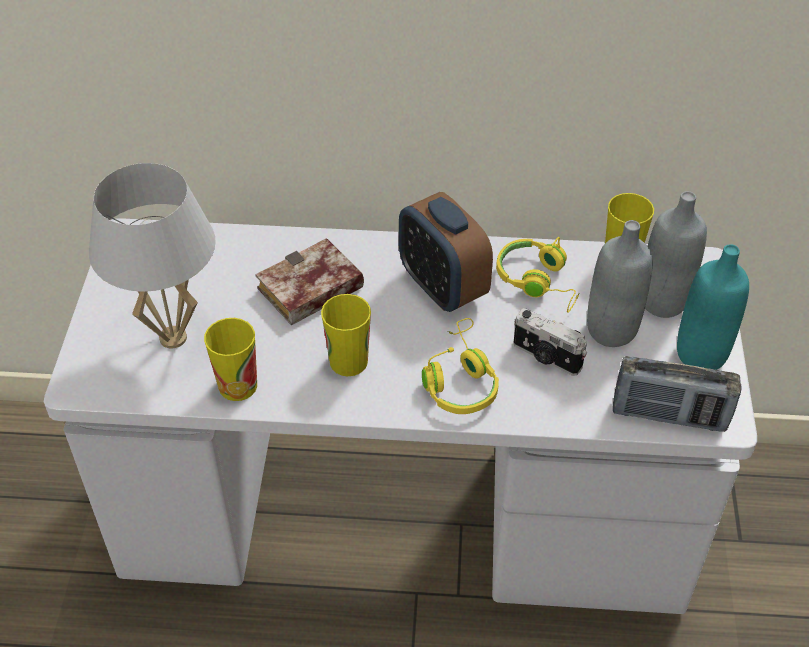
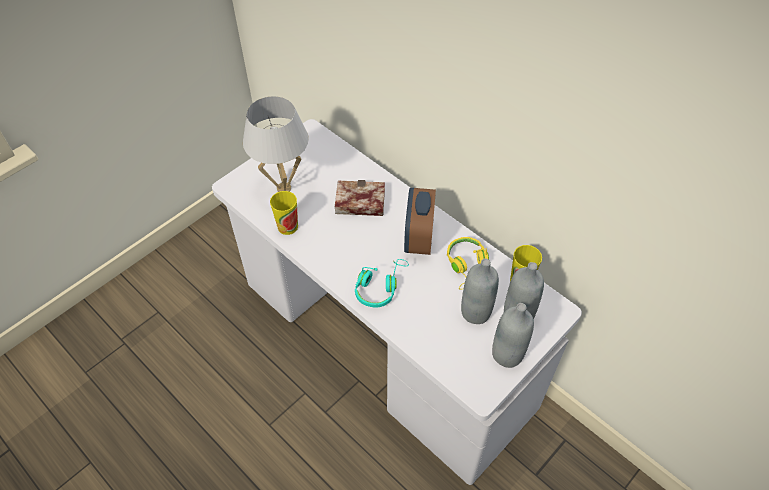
camera: 40 degrees right, 5 degrees up
(348, 361) = (342, 246): cup -> none
(459, 380) = (380, 287): yellow headphones -> turquoise headphones
(546, 357) = (430, 304): camera -> none
(669, 415) = (457, 372): radio -> none
(701, 354) = (507, 354): turquoise bottle -> grey bottle

